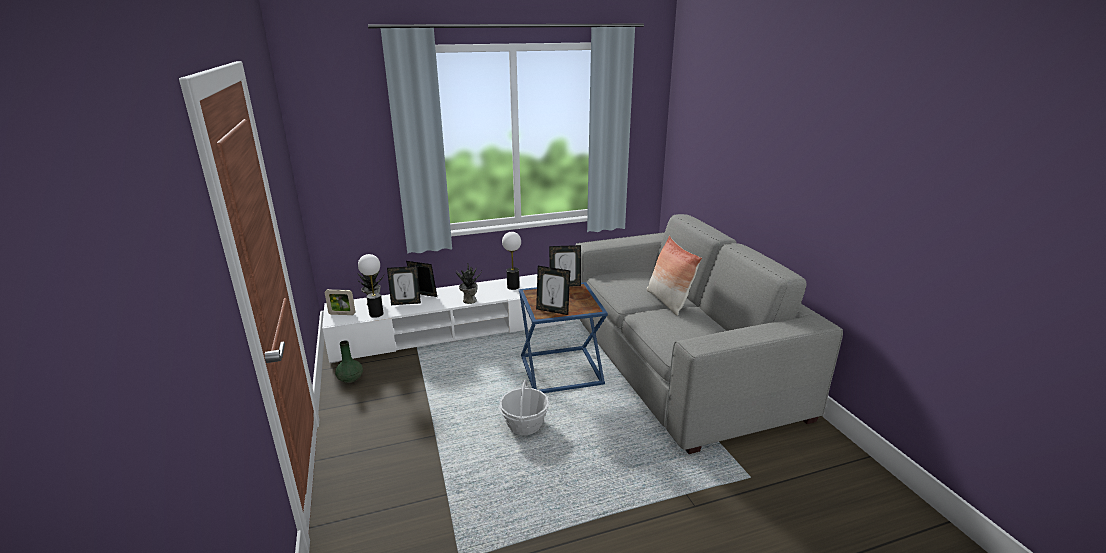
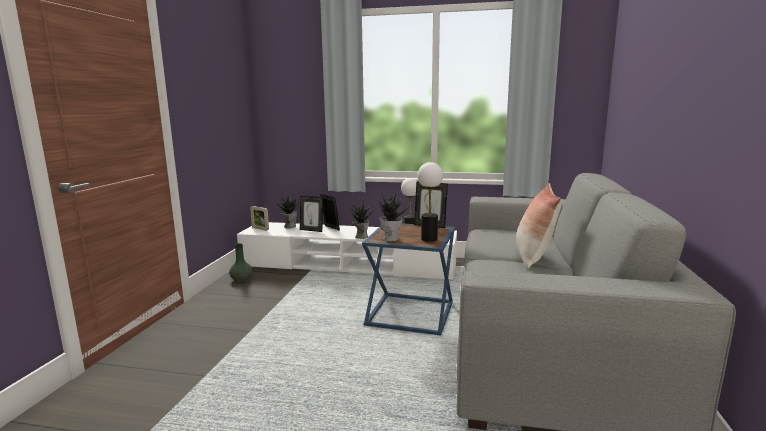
camera: 30 degrees right, 10 degrees down
(376, 314) = (282, 232): table lamp -> table lamp (429, 239)
(524, 425) = (328, 346): basket -> none
(553, 311) = (391, 239): picture frame -> potted plant

